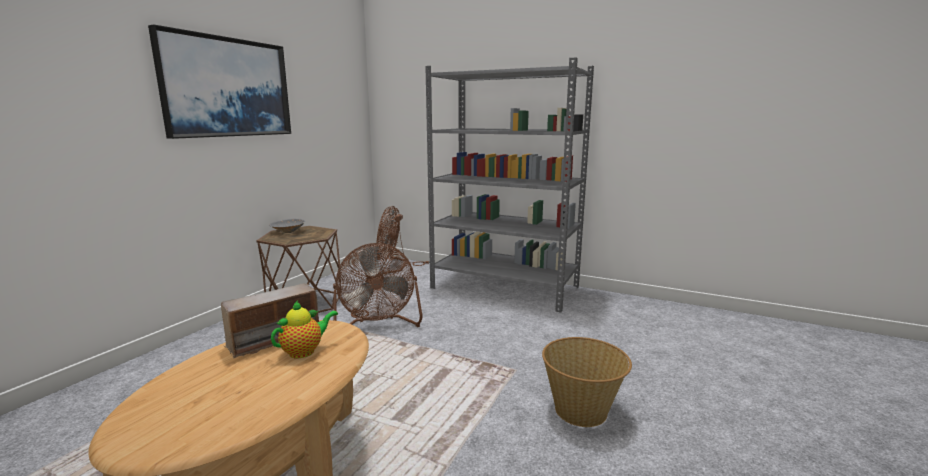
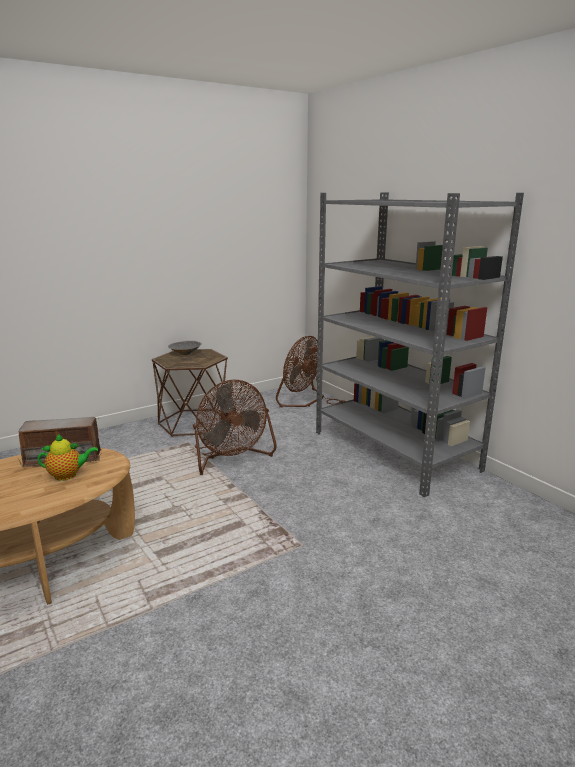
camera: 30 degrees right, 5 degrees up
(227, 87) = (138, 218): picture -> none
(374, 324) = (228, 459): brown fan -> brown fan turned 45 degrees counterclockwise
(581, 410) = (319, 610): basket -> none

